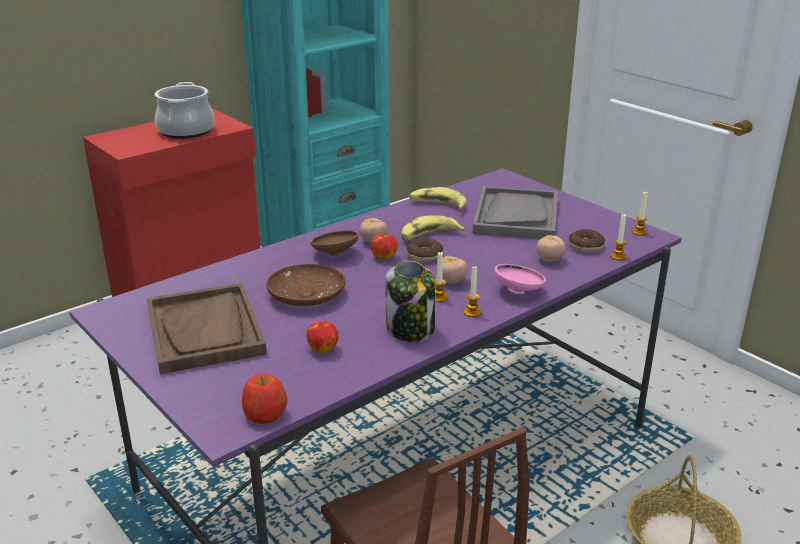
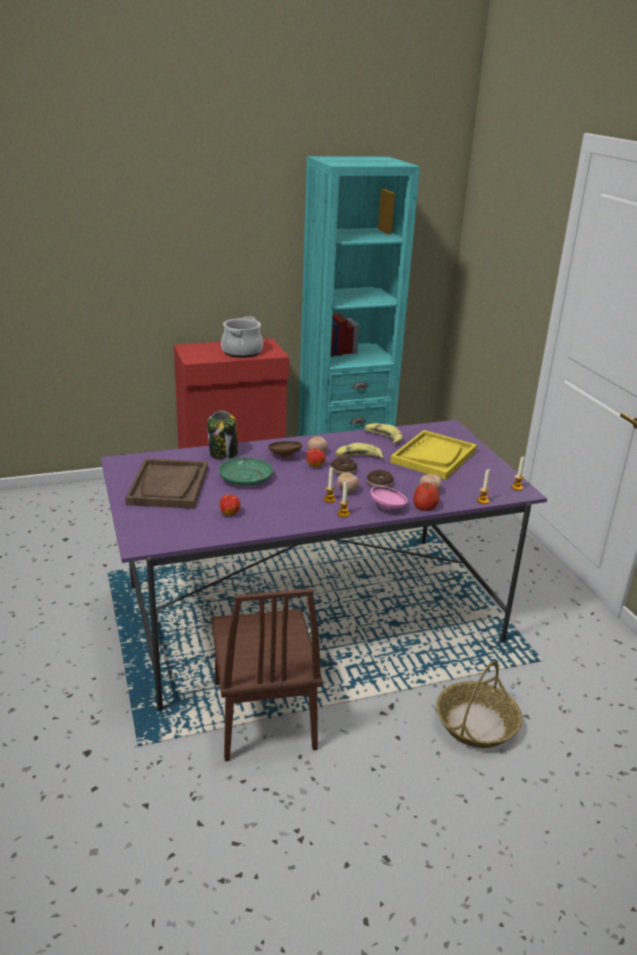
camera: 20 degrees right, 0 degrees up
(265, 414) = (168, 541): apple -> apple (425, 506)
(306, 294) = (245, 478): brown plate -> green plate
(411, 329) = (294, 514): jar -> jar (223, 453)
(516, 216) = (433, 456): grey tray -> yellow tray
(586, 246) = (465, 488): donut -> donut (379, 483)

